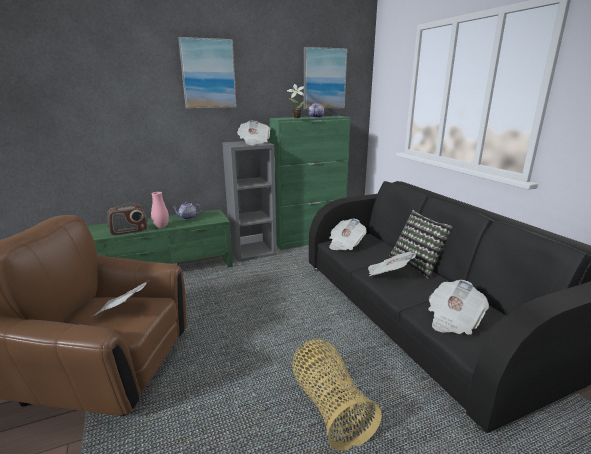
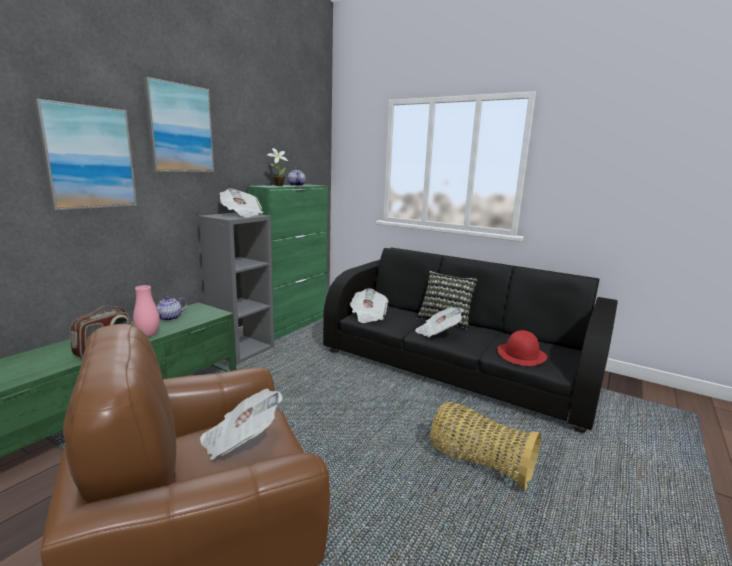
camera: 35 degrees left, 5 degrees down
(324, 79) = (294, 144): picture -> picture (89, 157)
(452, 320) = (521, 354): newspaper -> red hat

